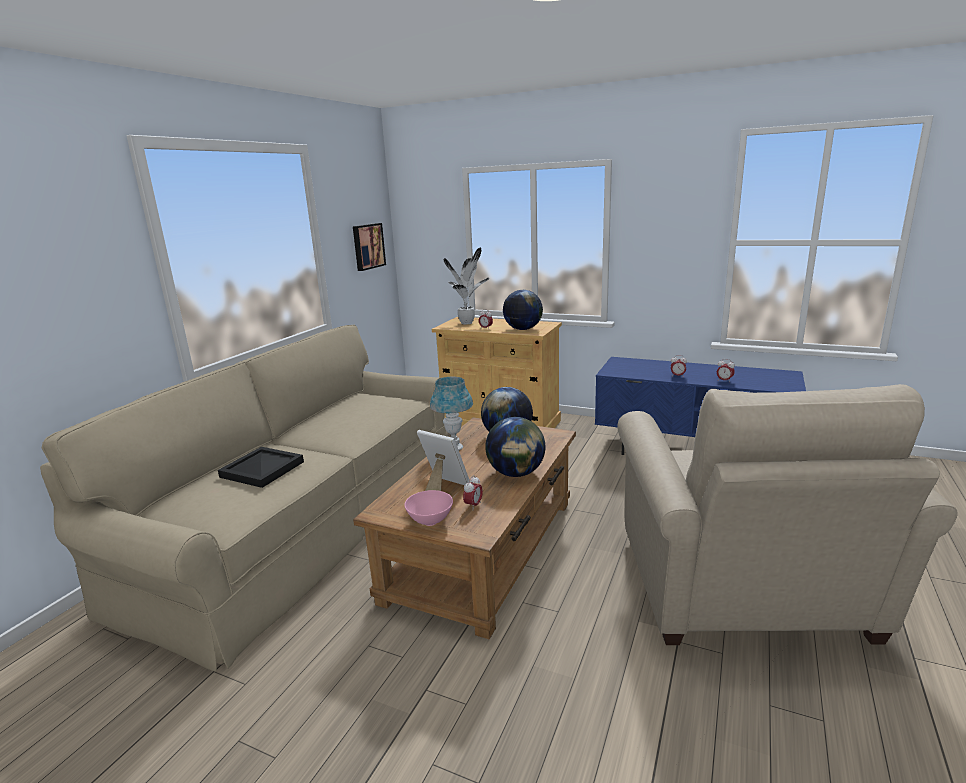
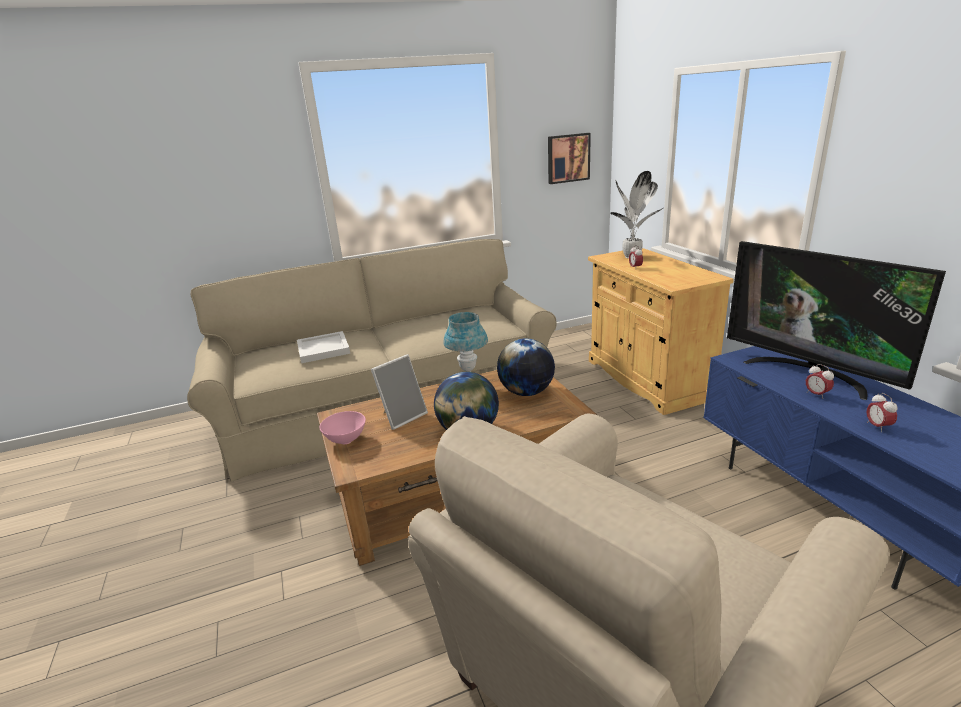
camera: 45 degrees right, 5 degrees up
(262, 469) = (324, 349): black tray -> white tray
(443, 487) = (402, 416): picture frame -> picture frame turned 60 degrees clockwise
(473, 505) = (390, 443): alarm clock -> none
(523, 329) = (669, 277): globe -> none
(656, 367) = (809, 373): none -> television

